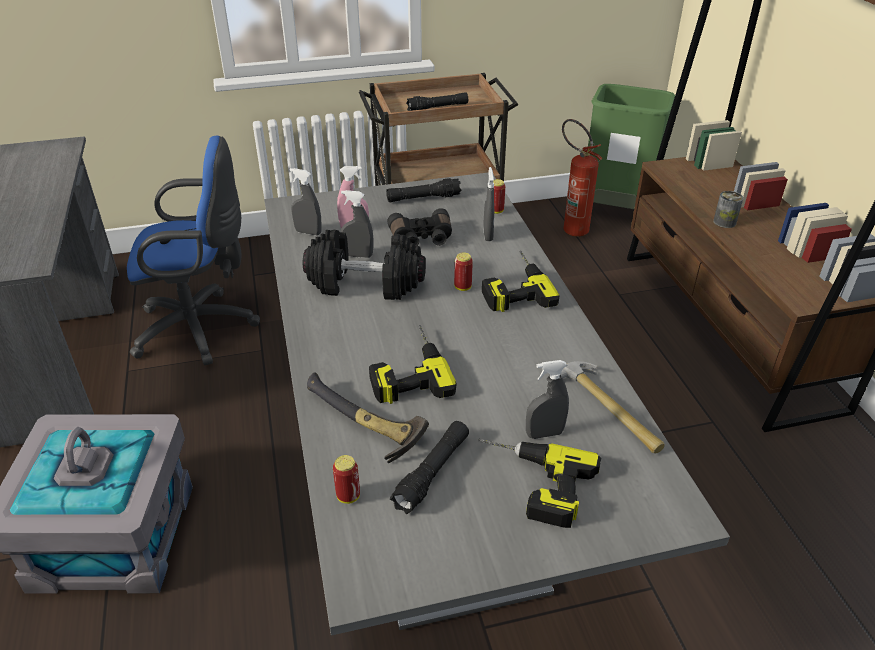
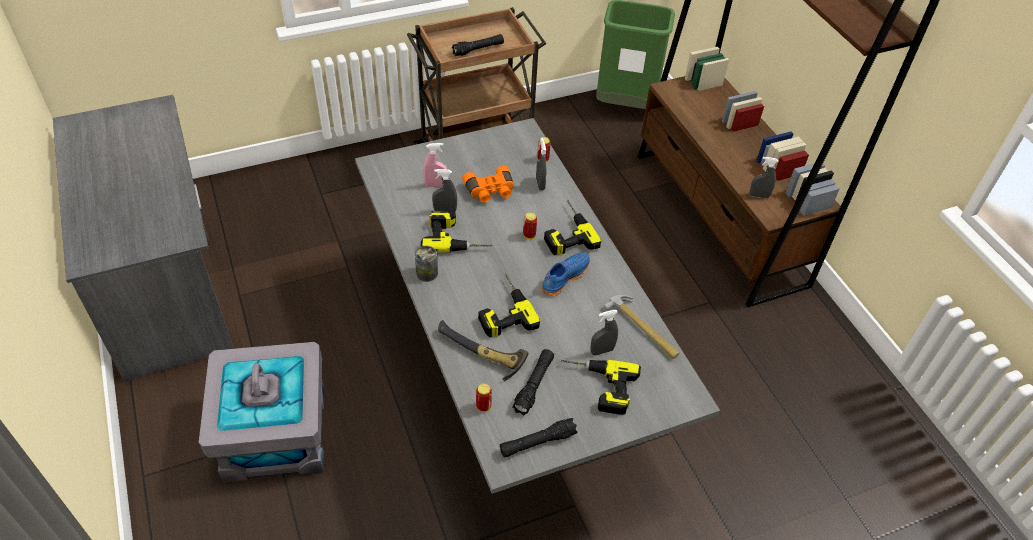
camera: 10 degrees left, 10 degrees up
(202, 328) = (291, 250): blue office chair -> none
(308, 232) = (400, 191): grey spray bottle -> grey spray bottle (759, 196)
(366, 283) = (457, 237): black dumbbell -> power drill
(422, 239) = (490, 191): black binoculars -> orange binoculars
(423, 198) = (483, 150): black flashlight -> black flashlight (537, 442)
(502, 337) = (564, 277): none -> blue shoe
(570, 228) = (588, 127): fire extinguisher -> none
(724, 222) = (716, 145): can -> can (427, 273)

